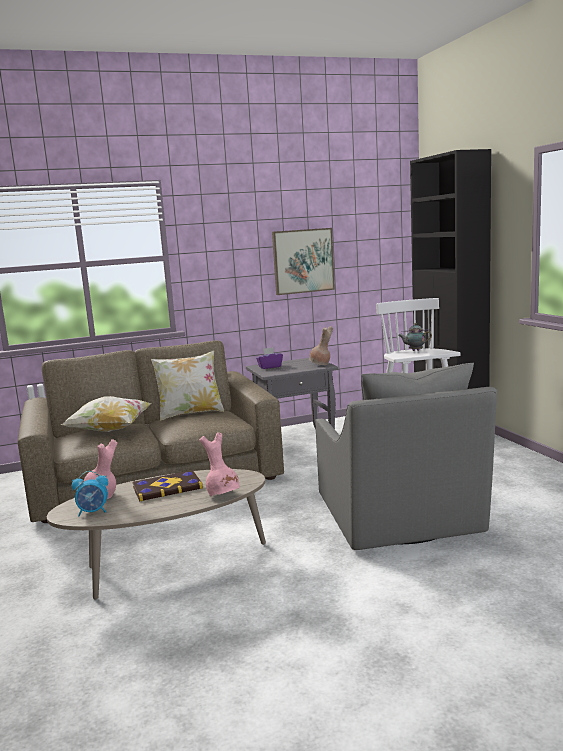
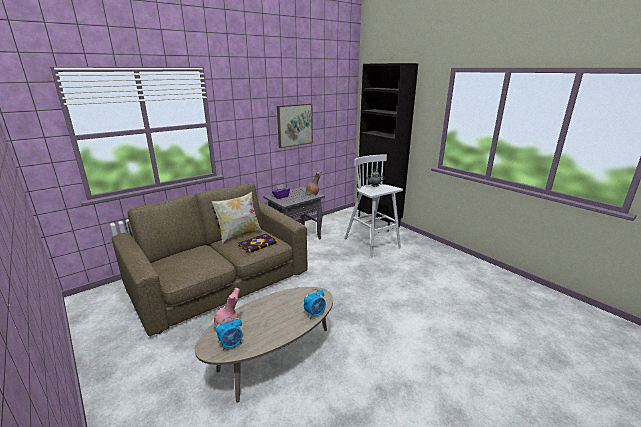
camera: 20 degrees left, 10 degrees up
(110, 430) = (192, 257): pillow -> none
(167, 487) = (270, 310): book -> book (257, 244)
(223, 495) = (315, 313): pink vase -> alarm clock
(399, 518) = (392, 297): grey armchair -> none

